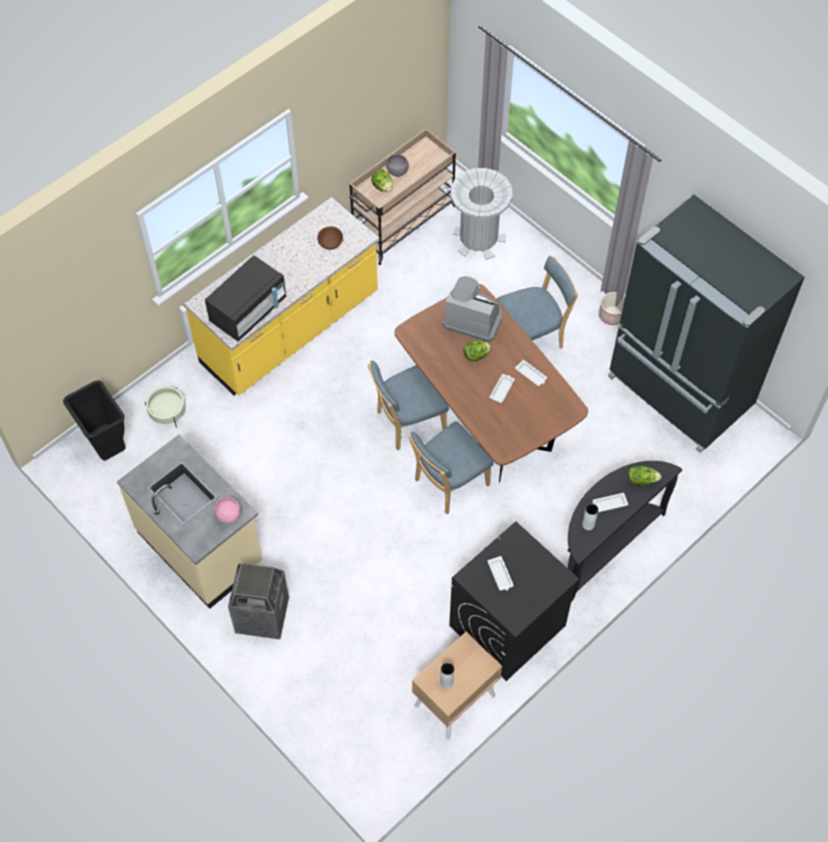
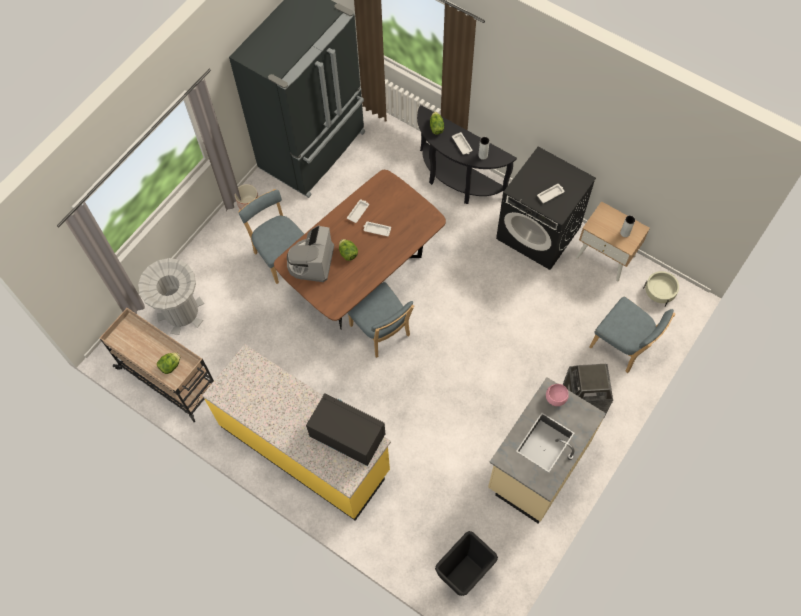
camera: 100 degrees left, 5 degrees up
(167, 412) = (414, 533): beige planter -> beige planter (659, 292)
(330, 243) = (257, 383): brown bowl -> none
(397, 172) = (151, 356): grey bowl -> none
(448, 484) = (431, 292): blue chair -> blue chair (622, 347)

